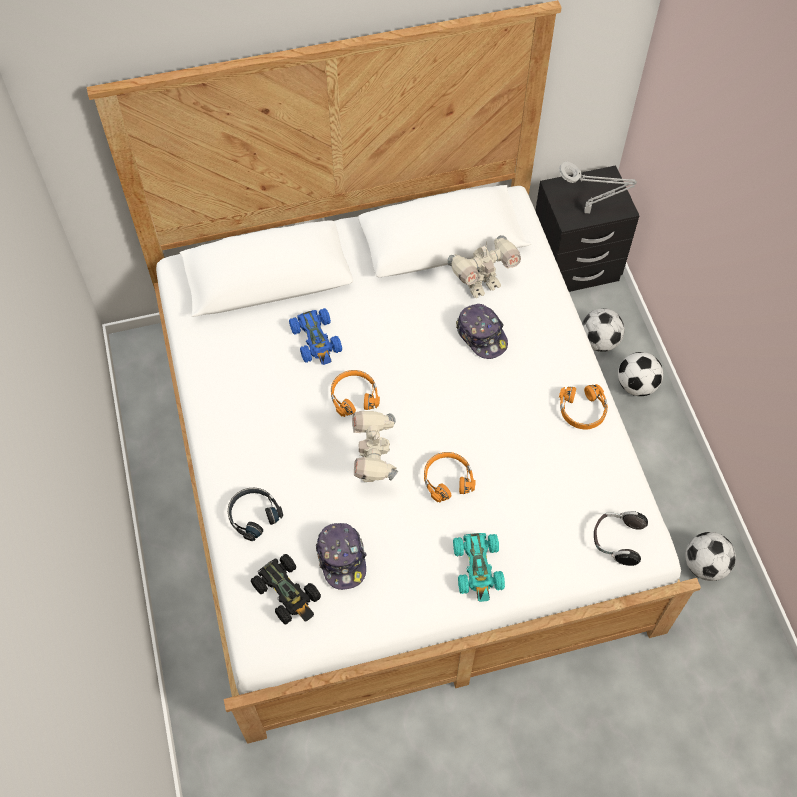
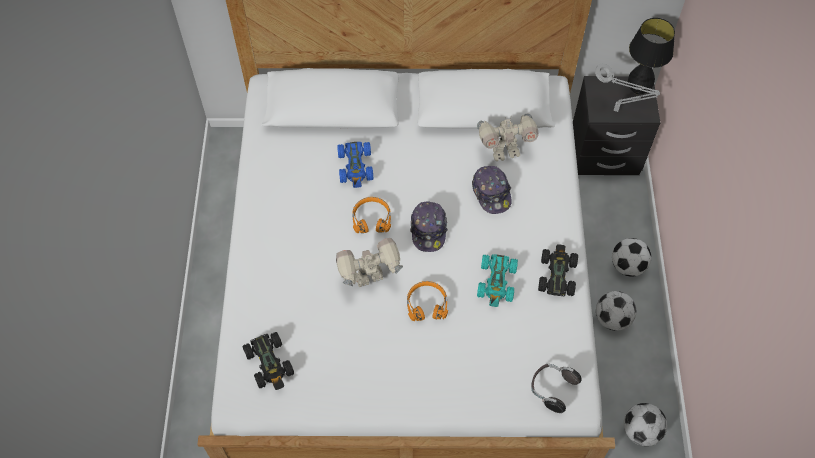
camera: 15 degrees right, 0 degrees up
(253, 515) = (262, 295): black headphones -> none
(342, 558) = (321, 347): cap -> cap (428, 230)
(374, 466) = (370, 279): toy robot -> toy robot turned 60 degrees clockwise
(478, 568) = (429, 382): turquoise toy car -> turquoise toy car (497, 282)
(582, 411) = (557, 274): orange headphones -> black toy car
(599, 341) = (606, 222): football -> football (612, 319)
(604, 184) = (637, 90): none -> black table lamp

